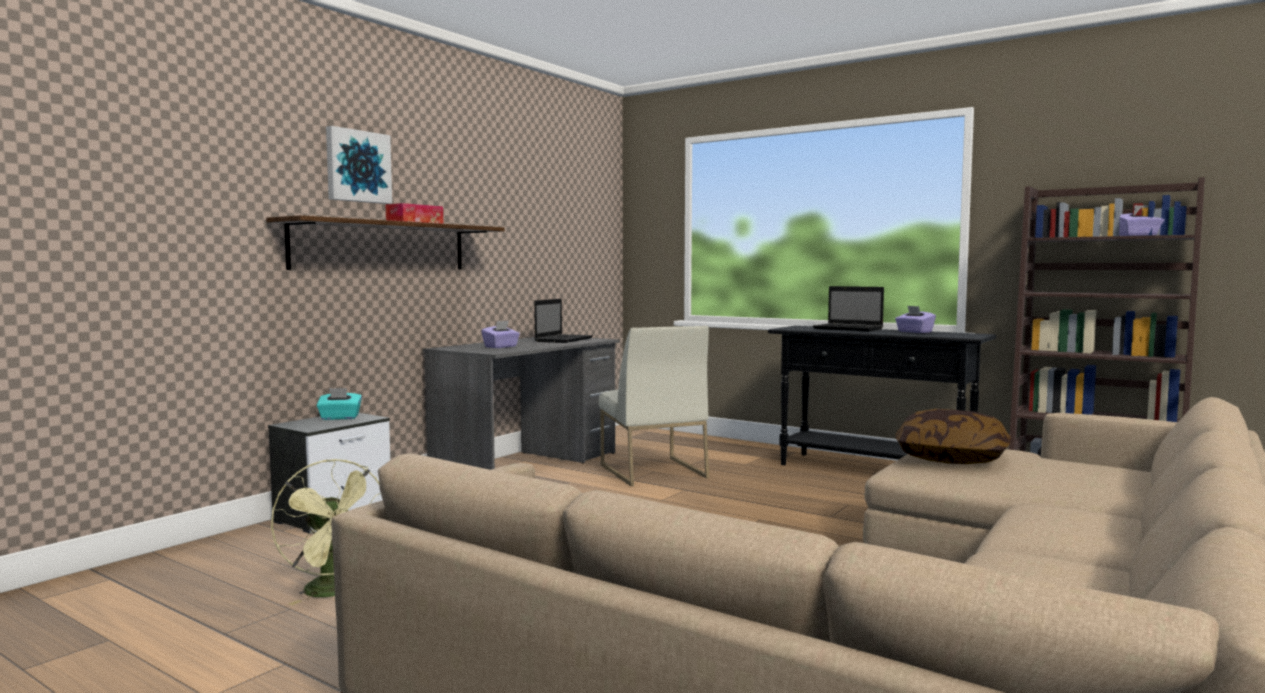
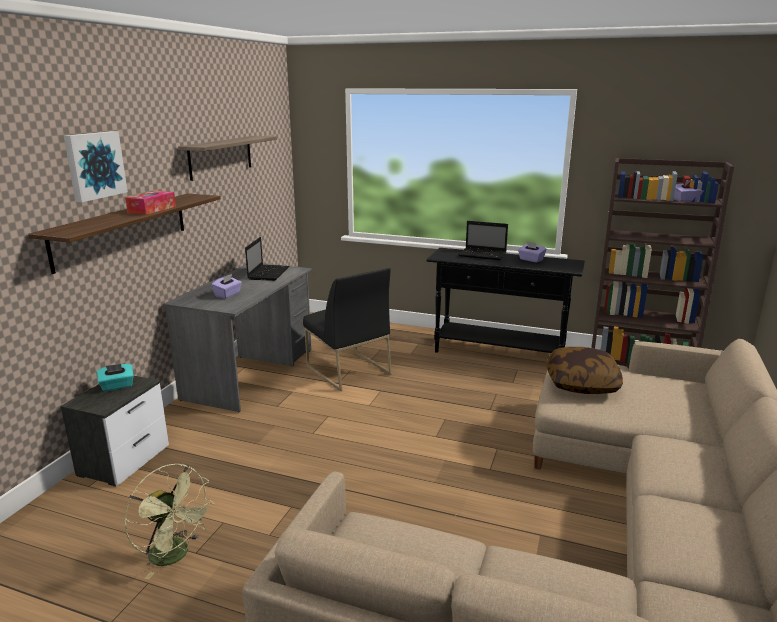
camera: 15 degrees left, 15 degrees up
(521, 199) = (220, 157): none -> shelf
(651, 471) = (347, 370): white chair -> black chair

